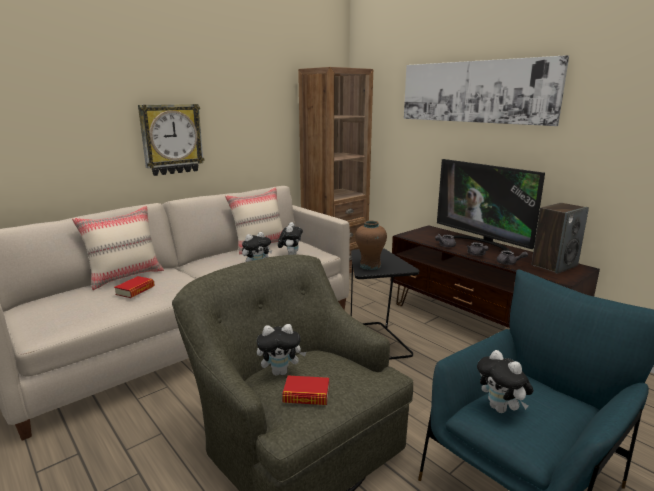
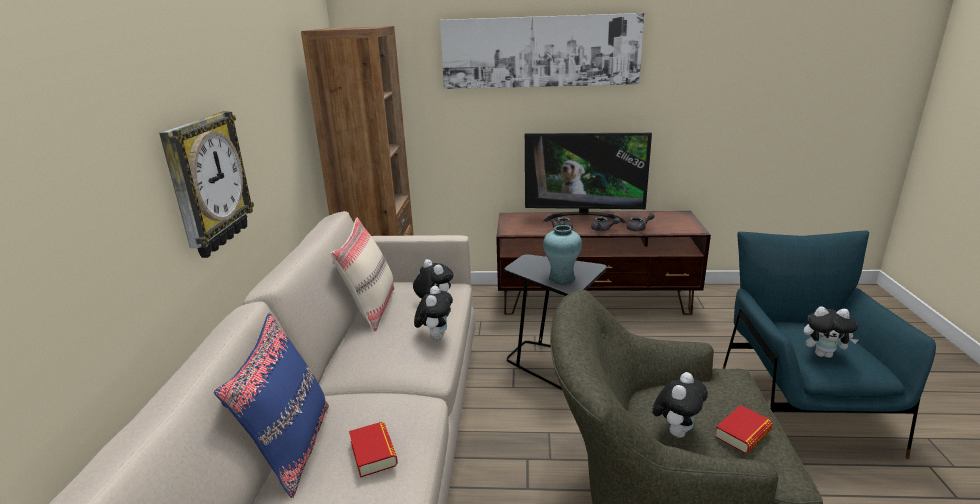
camera: 45 degrees left, 5 degrees up
(125, 277) = (291, 447): beige pillow -> blue pillow
(370, 266) = (562, 279): brown vase -> turquoise vase
(554, 265) = (665, 218): speaker -> none

